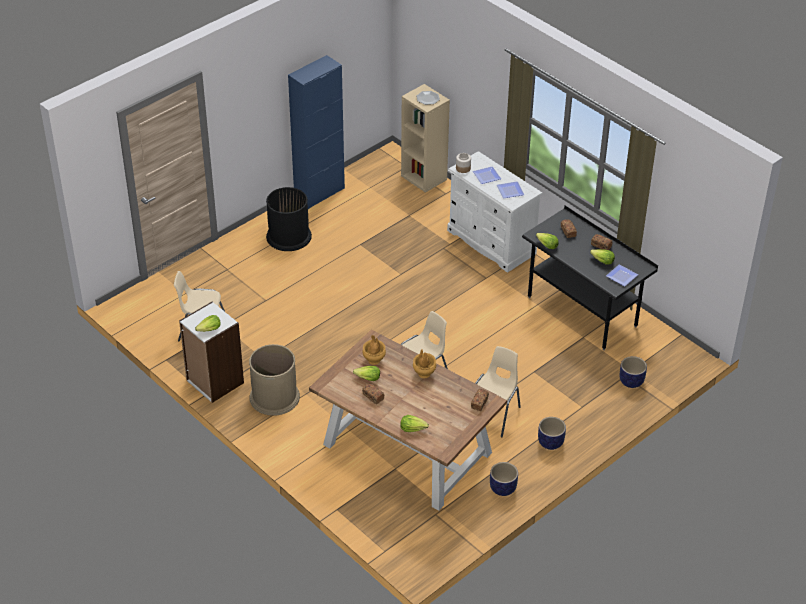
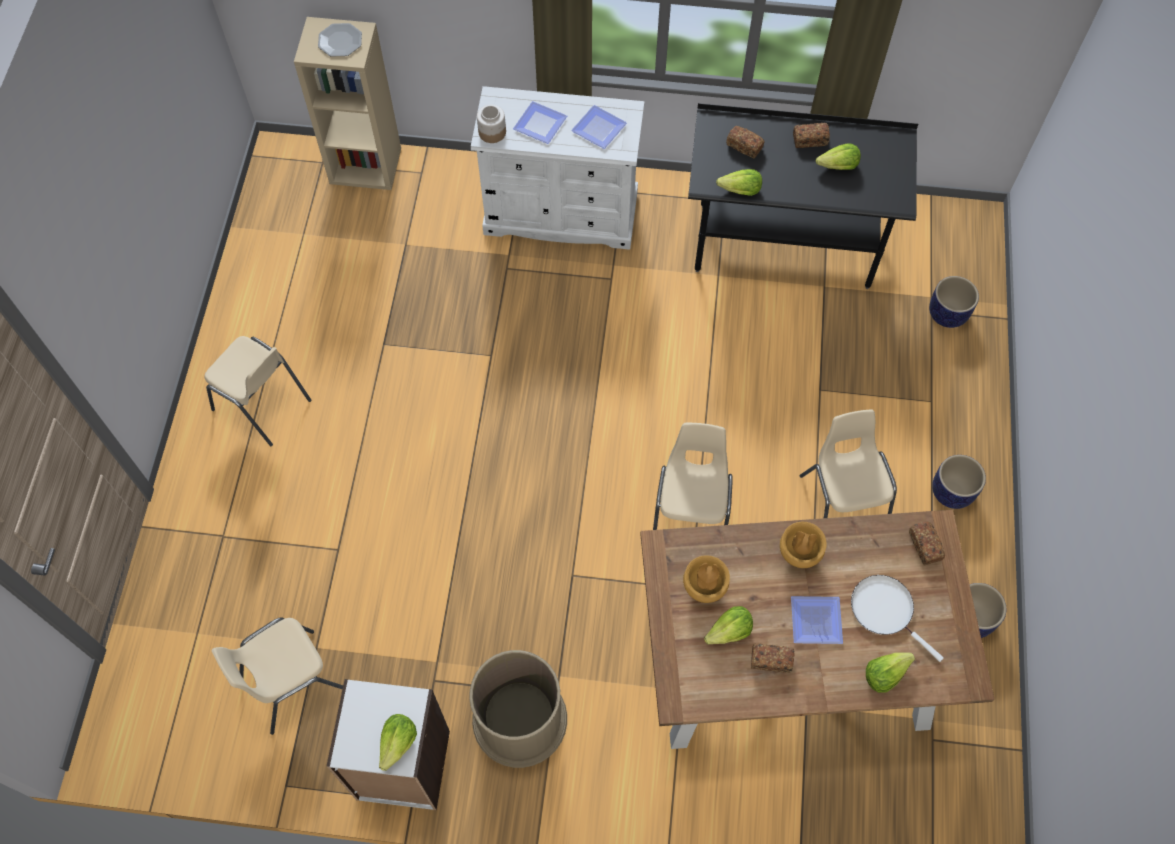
camera: 40 degrees left, 20 degrees up
(288, 236) = (263, 405): black trash can -> beige chair
(319, 193) = (237, 295): blue cabinet -> none
(437, 411) = (885, 610): none -> white frying pan
(621, 275) = (886, 173): plate -> plate (814, 619)

